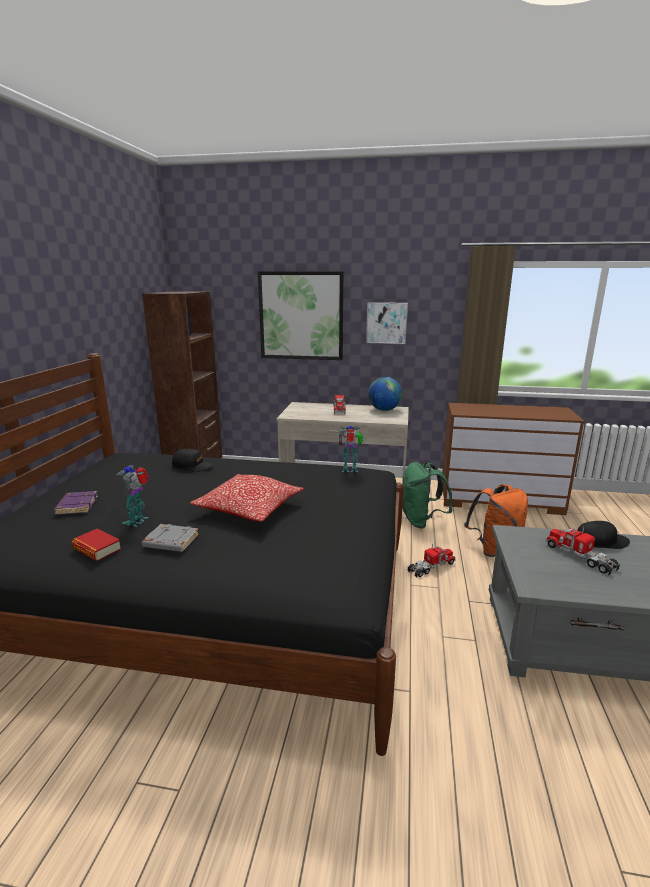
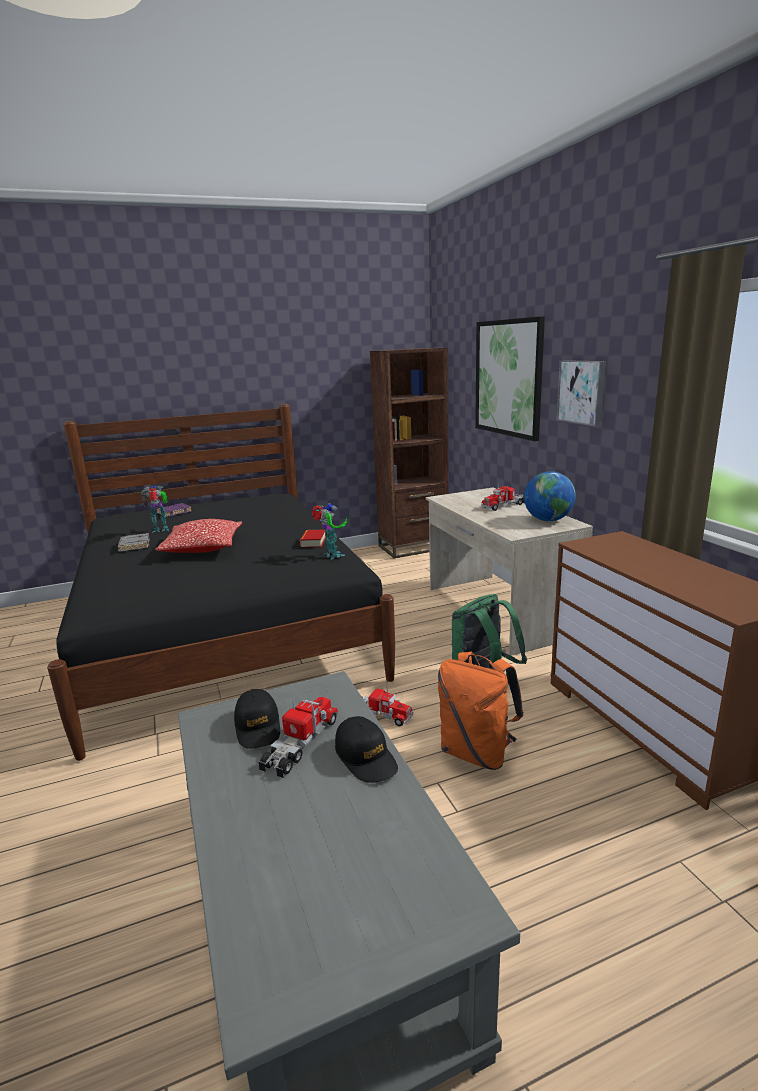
camera: 60 degrees right, 0 degrees up
(97, 549) = (117, 535): book -> book (313, 542)
(192, 466) = (273, 513): black cap -> black cap (258, 727)

